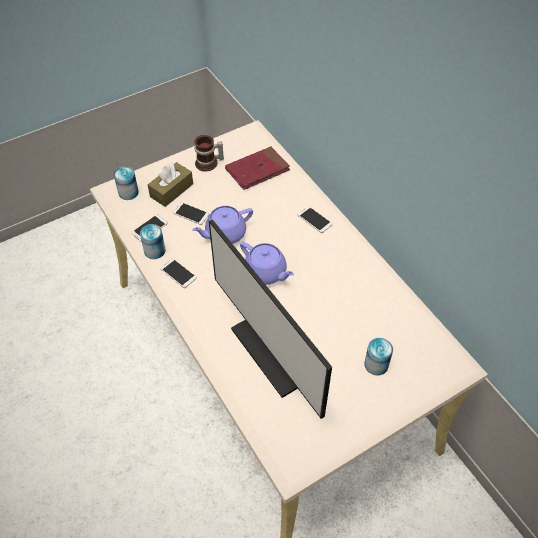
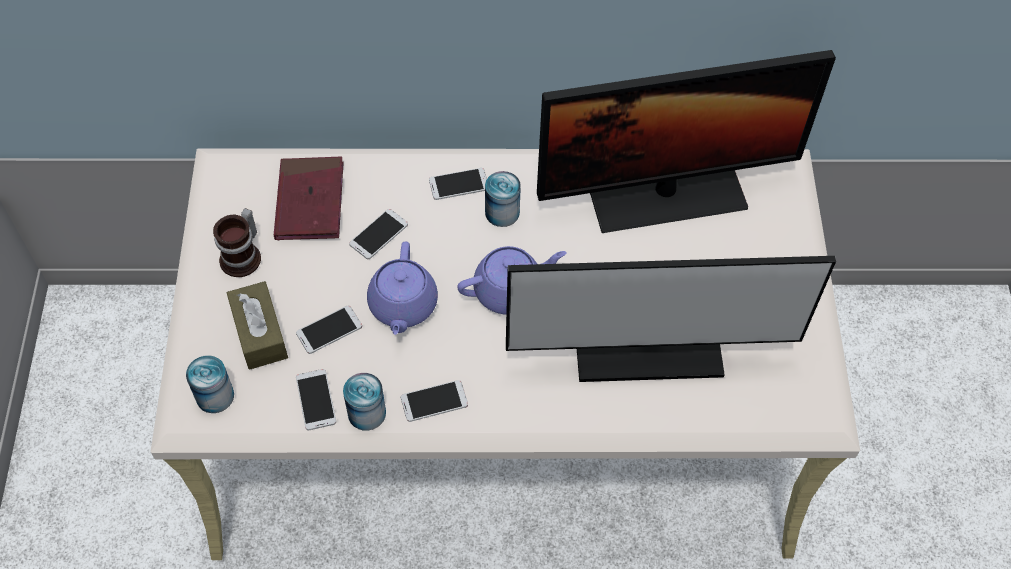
camera: 60 degrees left, 5 degrees up
(259, 204) = (379, 234): none -> phone
(376, 364) = (736, 248): can -> can (502, 212)
(385, 312) = (666, 194): none -> monitor

